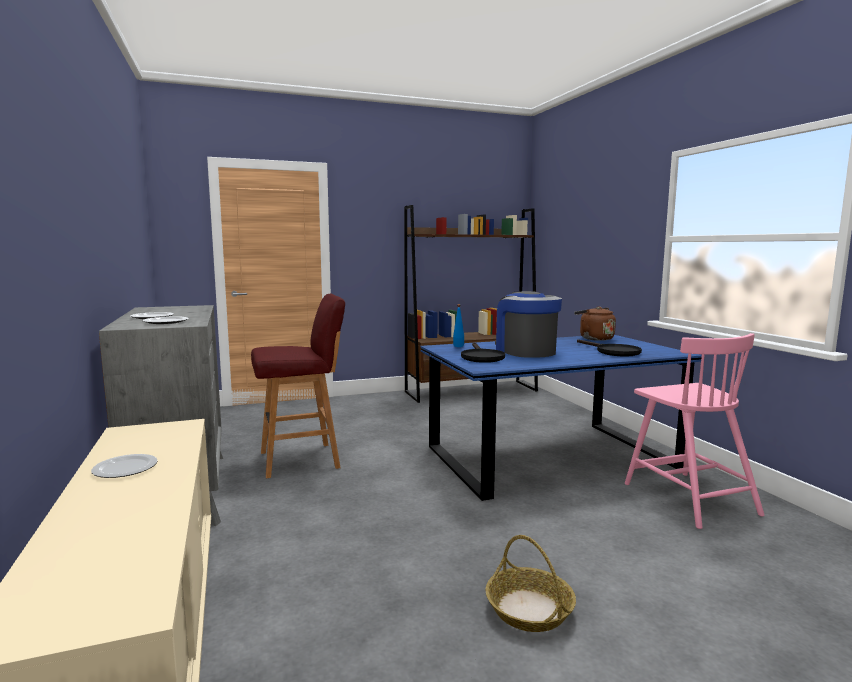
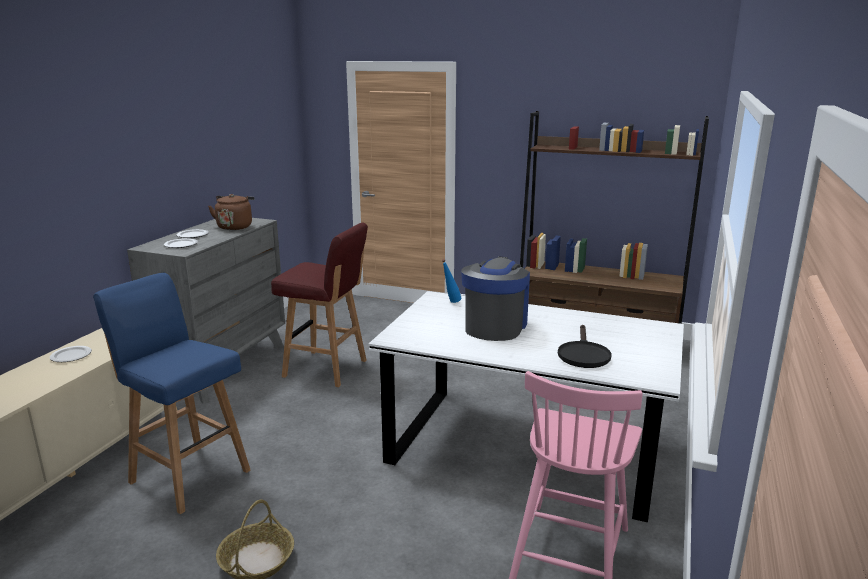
camera: 40 degrees right, 10 degrees up
(324, 585) = (188, 475): none -> blue stool
(481, 357) = (431, 323): black frying pan -> none
(551, 457) = (524, 448): blue dining table -> white dining table
(594, 338) = (632, 326): brown kettle -> brown kettle (235, 226)

